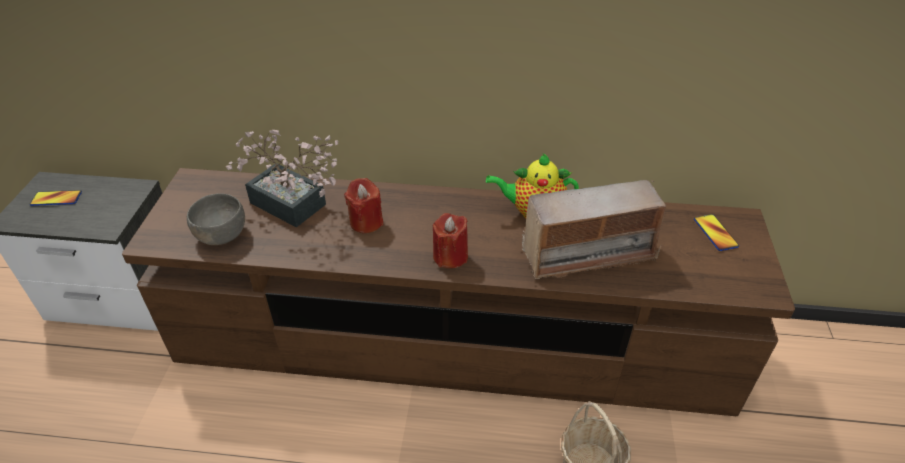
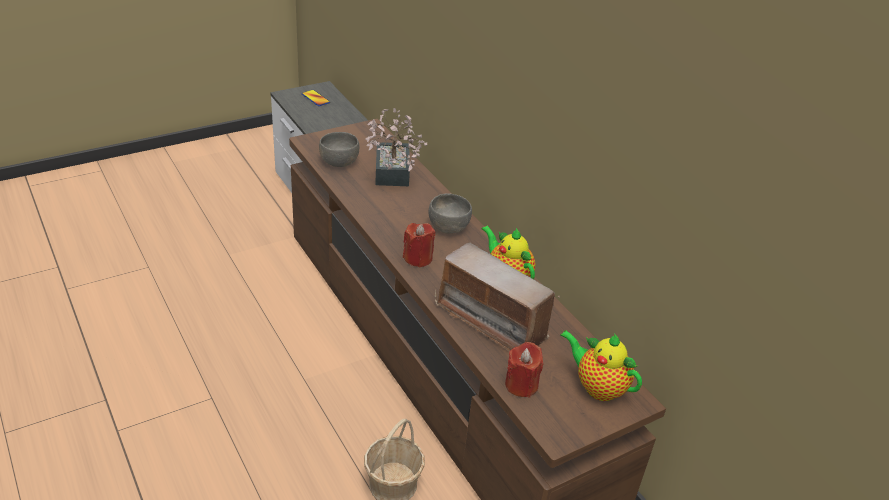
camera: 50 degrees right, 5 degrees down
(366, 222) = (410, 209): red candle -> red candle (521, 385)
(419, 209) = (448, 226): none -> grey bowl
(715, 233) = (597, 387): phone -> teapot

